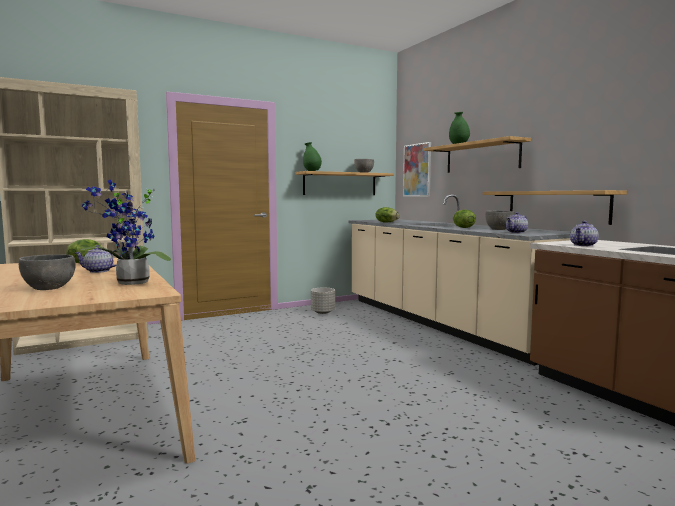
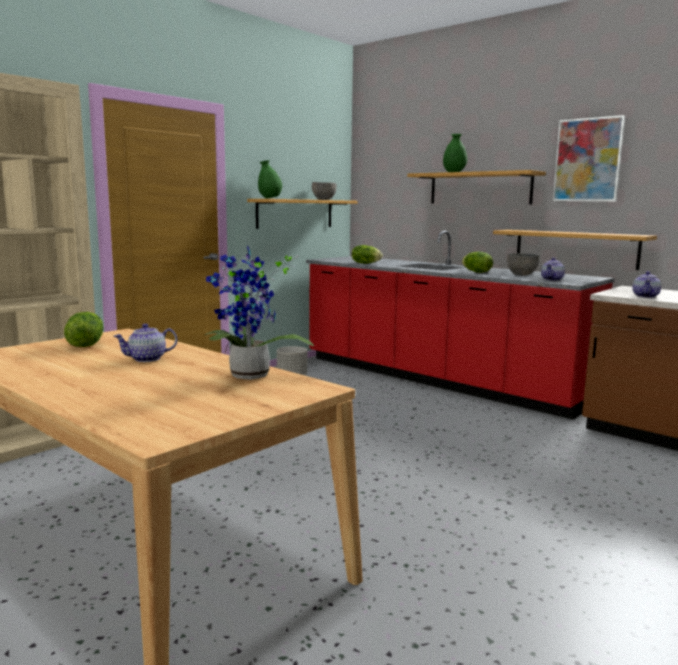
camera: 20 degrees left, 5 degrees up
(49, 288) = (162, 394): grey bowl -> none
(417, 170) = (385, 197): picture -> picture (588, 160)
(441, 322) = (437, 379): beige counter -> red counter

